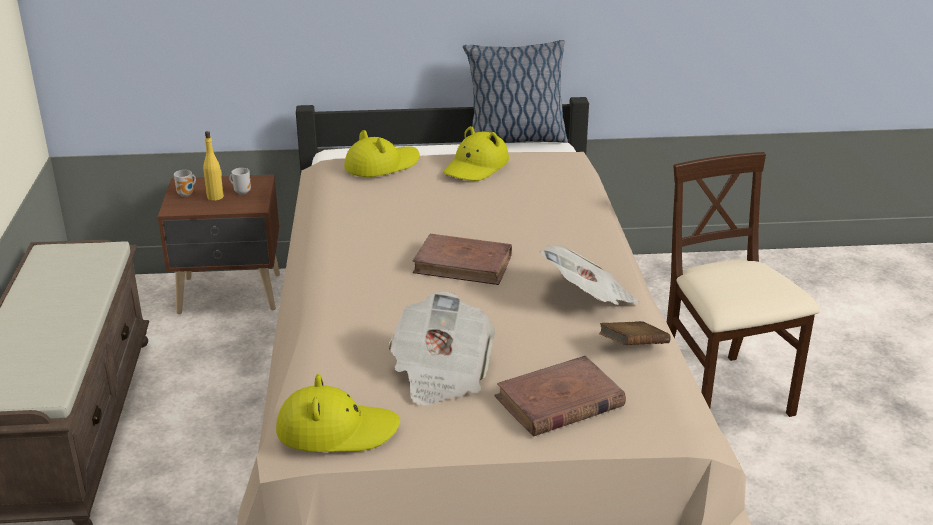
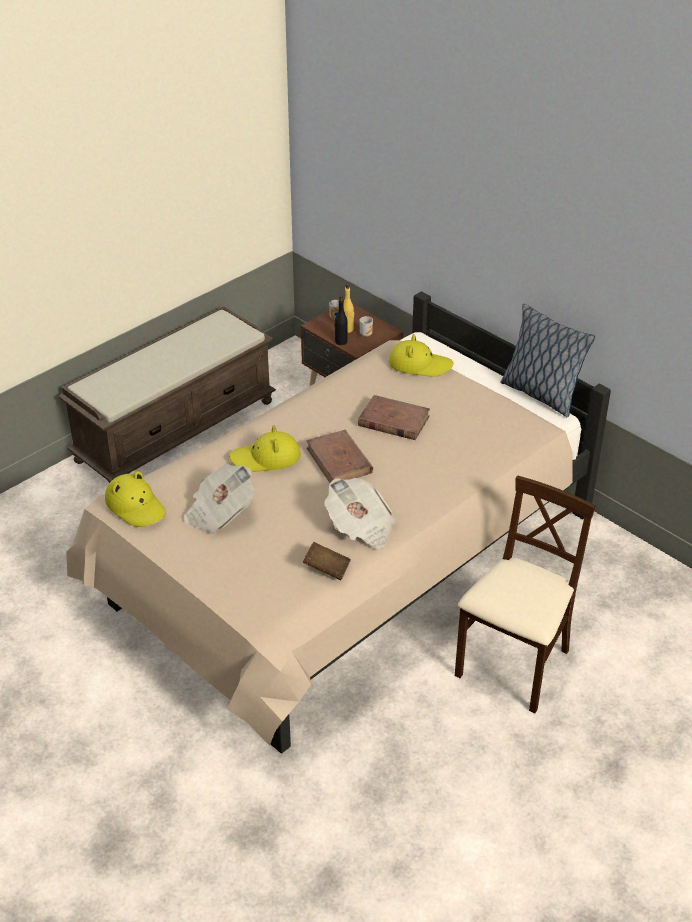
camera: 50 degrees right, 10 degrees up
(227, 208) = (341, 341): none -> black bottle
(476, 167) = (468, 400): yellow hat -> yellow hat (266, 458)
(559, 402) = (239, 567): brown book -> brown book (393, 421)

